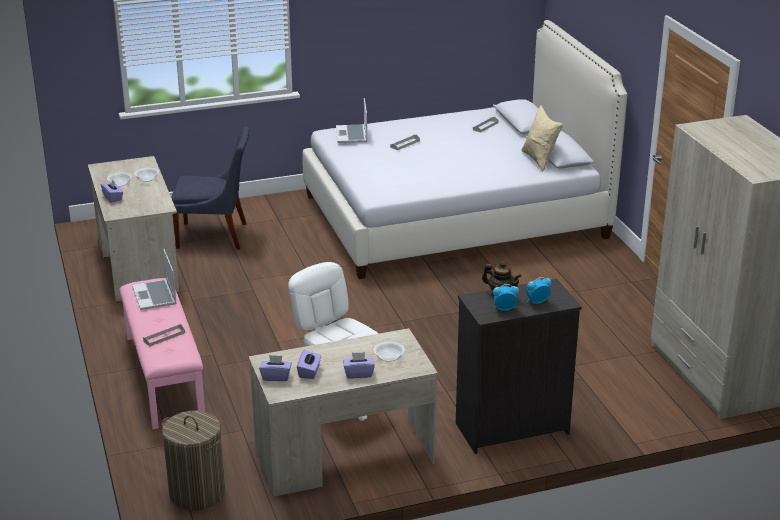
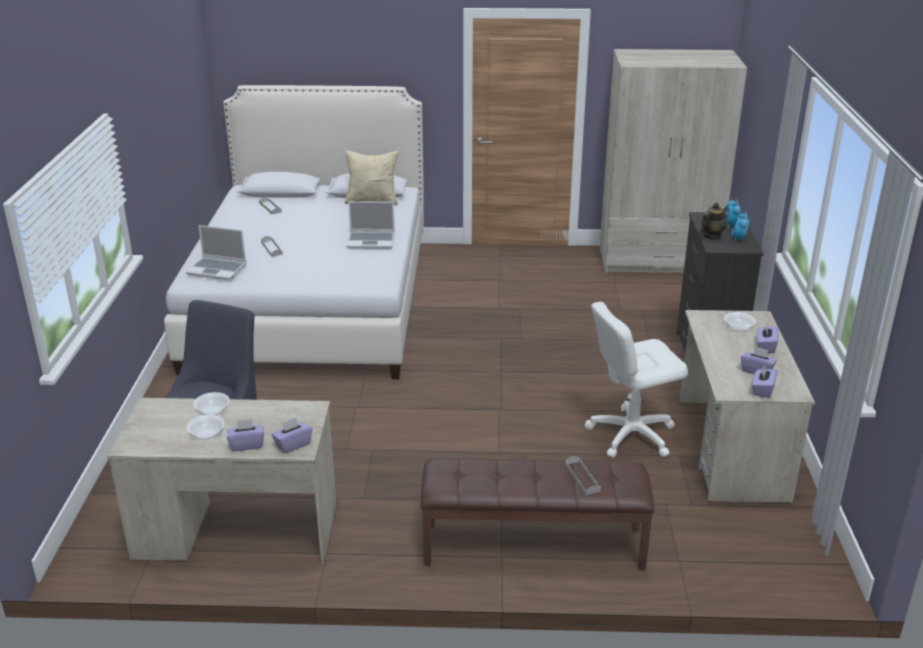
camera: 70 degrees left, 0 degrees up
(118, 211) = (293, 444): none -> purple tissue box
(155, 296) = (478, 472): laptop -> laptop (371, 241)
(163, 376) = (533, 547): pink bench -> brown bench
(197, 493) = (778, 554): laundry basket -> none

